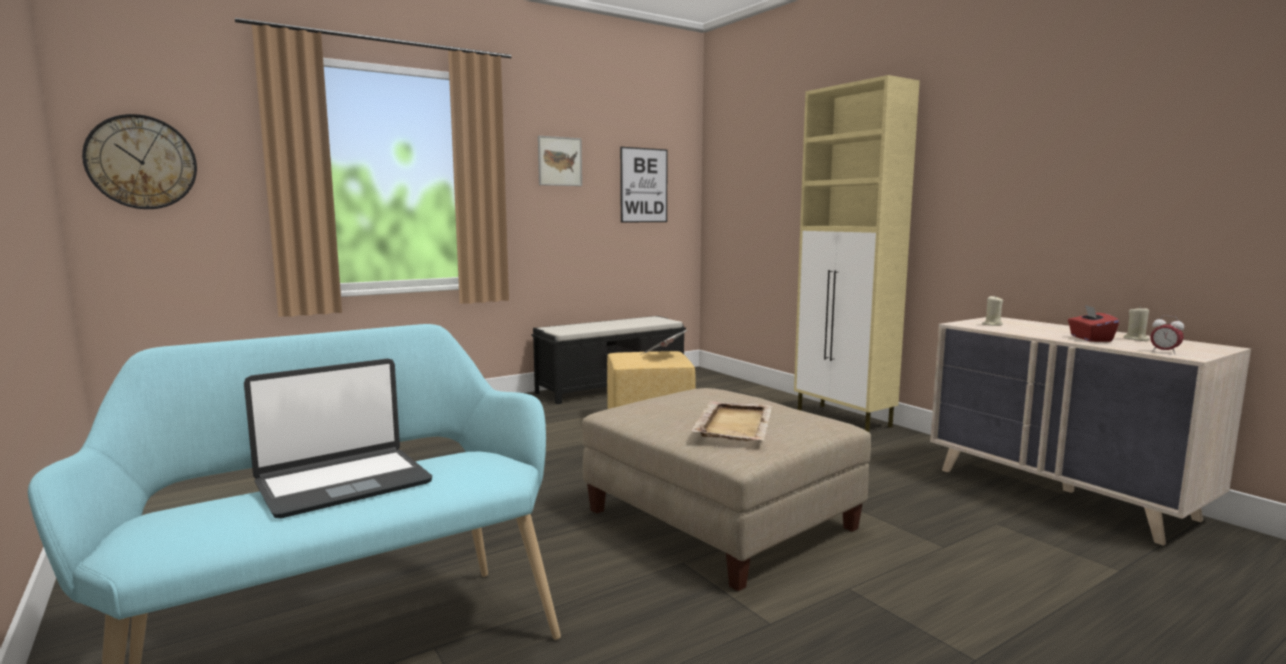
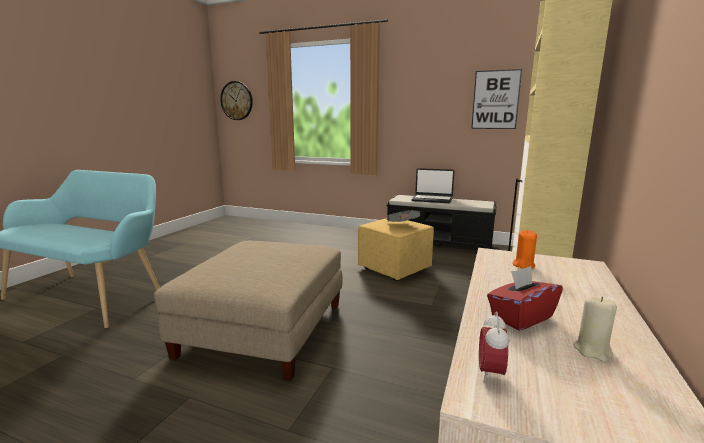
camera: 55 degrees right, 5 degrees up
(343, 483) = (75, 230): laptop -> laptop (432, 199)
(559, 161) = (425, 86): picture -> none
(734, 424) = (234, 266): beige tray -> none
(992, 324) = (523, 265): beige candle -> orange candle

